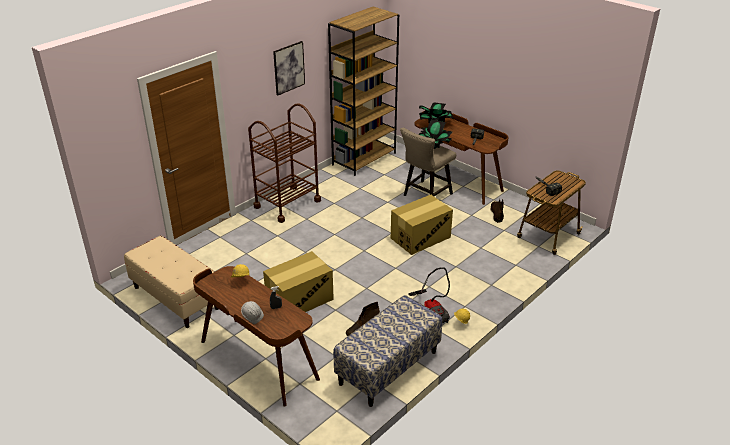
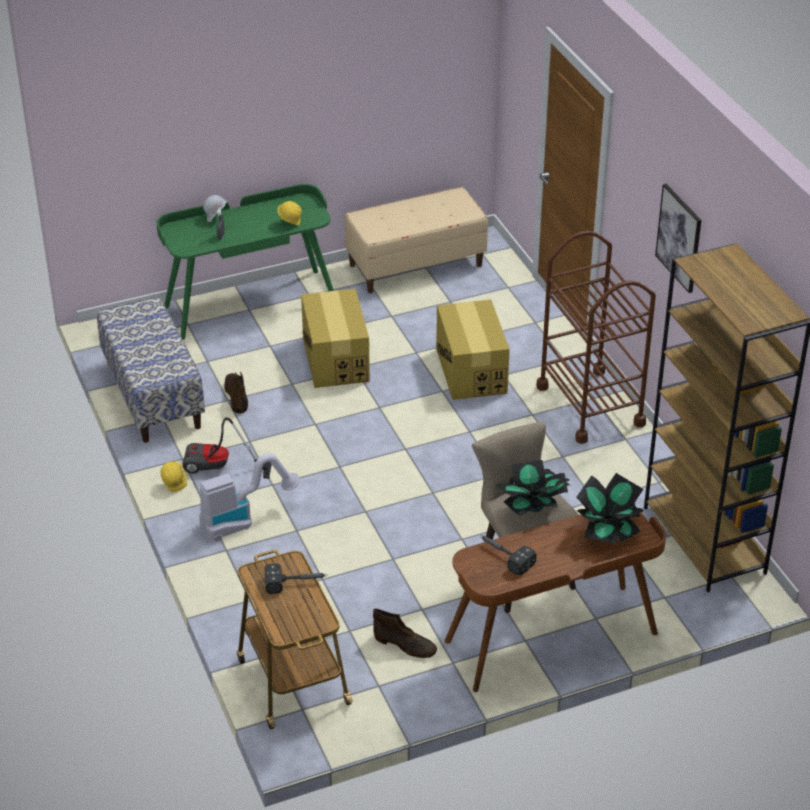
camera: 115 degrees right, 5 degrees up
(257, 360) = (250, 303): brown desk -> green desk
(420, 237) = (397, 520): cardboard box -> cardboard box (471, 371)
(465, 287) = (243, 520): none -> vacuum cleaner

